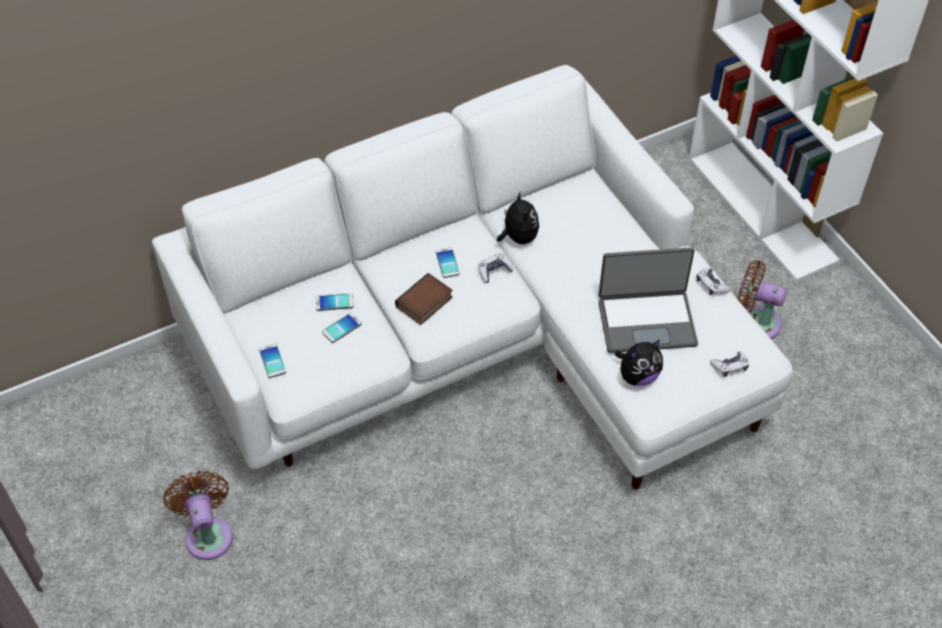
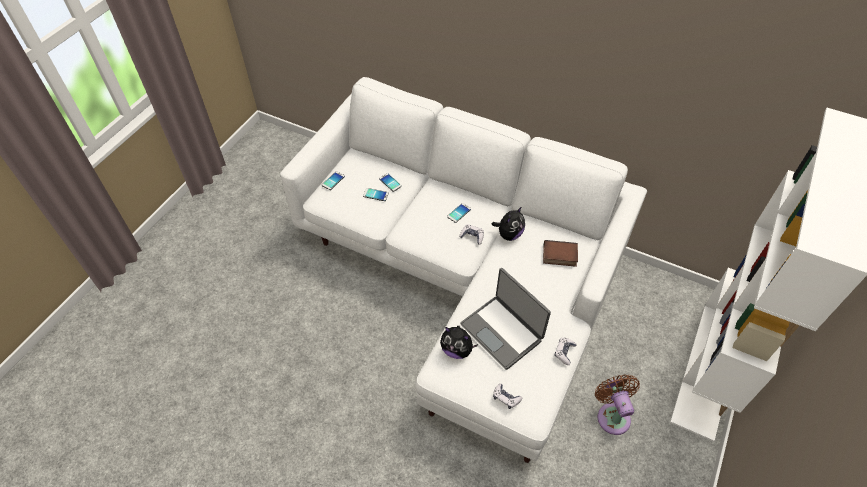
camera: 55 degrees right, 0 degrees up
(208, 533) = (264, 237): brown fan -> none
(425, 303) = (422, 219): book -> book (559, 256)

